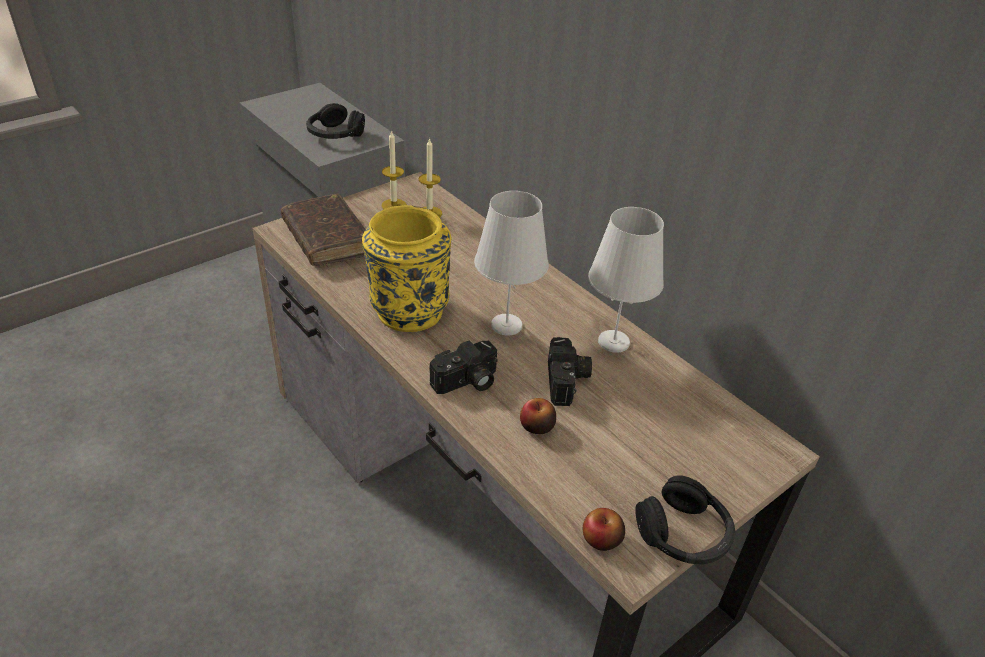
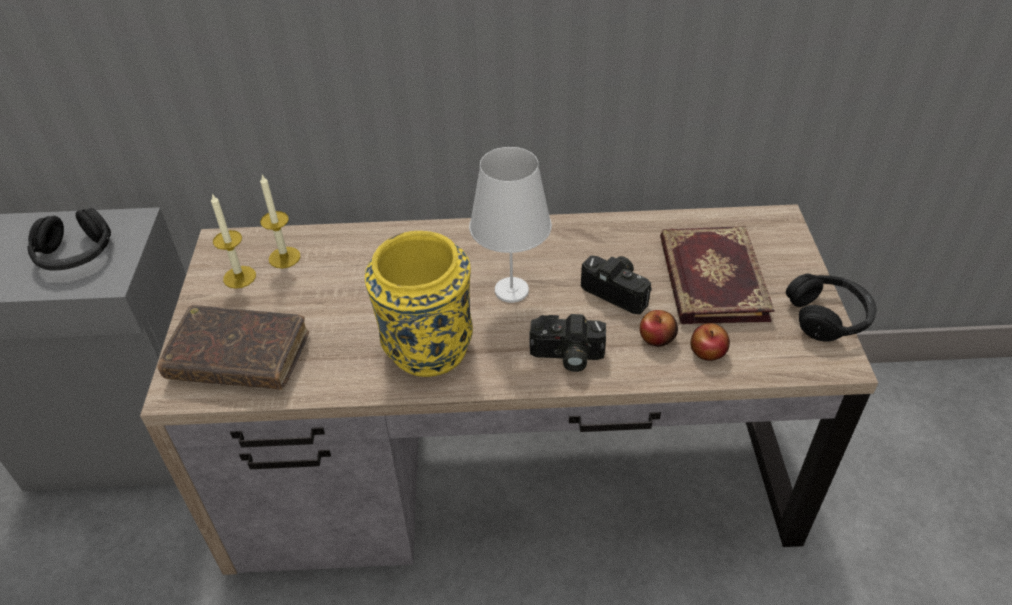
camera: 50 degrees left, 5 degrees up
(467, 383) = (566, 356): camera -> camera turned 90 degrees clockwise
(601, 539) = (806, 365): apple -> apple (708, 352)
(614, 341) = (592, 236): white table lamp -> none
(643, 432) = (710, 279): none -> book

